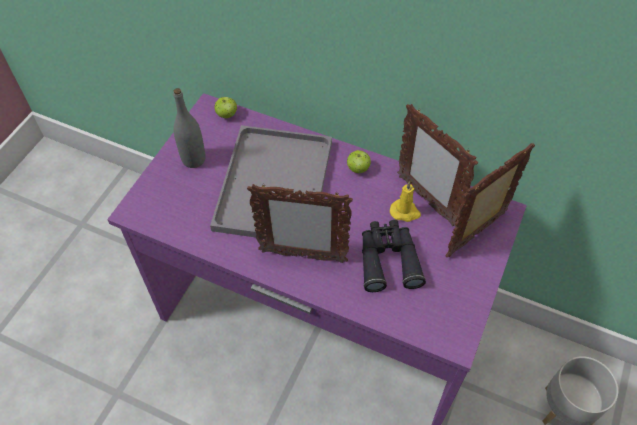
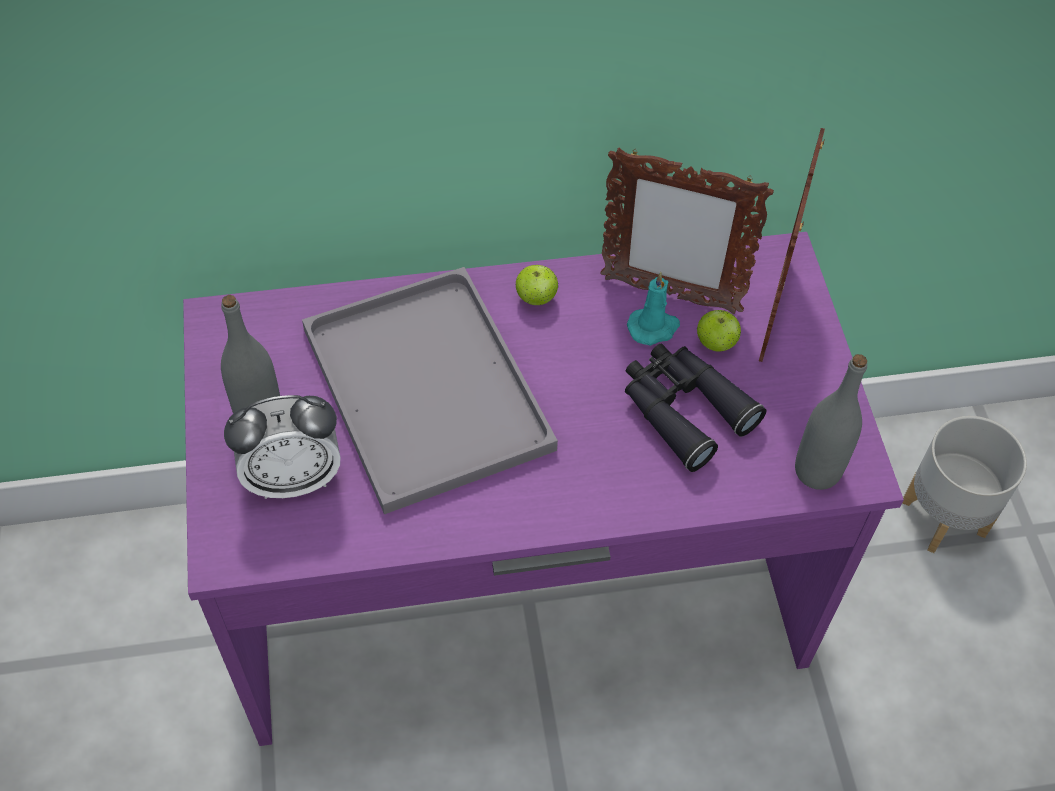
camera: 35 degrees left, 0 degrees up
(186, 193) = (293, 478): none -> alarm clock
(227, 115) = (256, 315): apple -> apple (715, 343)
(302, 256) = (556, 474): picture frame -> none
(405, 212) = (654, 327): yellow candle -> turquoise candle
(434, 327) = (817, 471): none -> grey bottle

